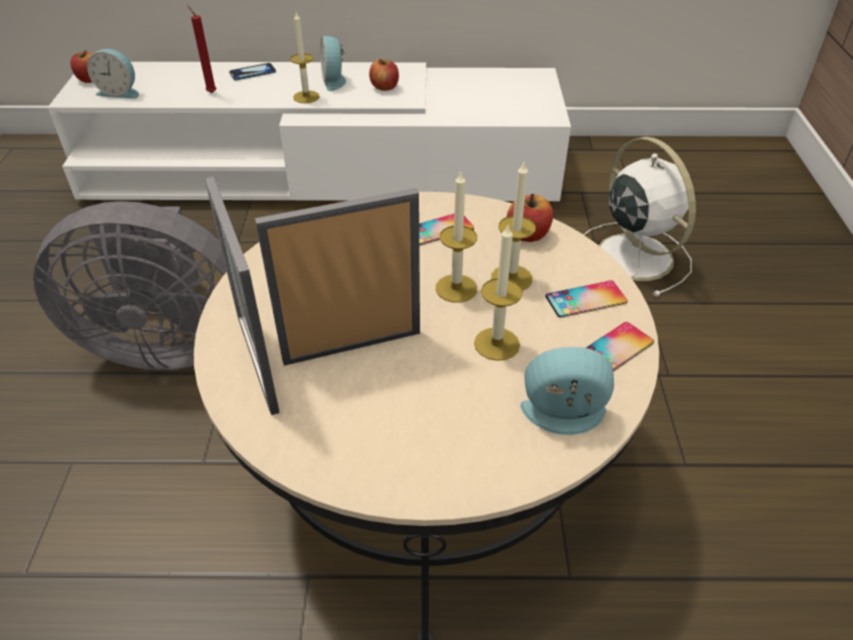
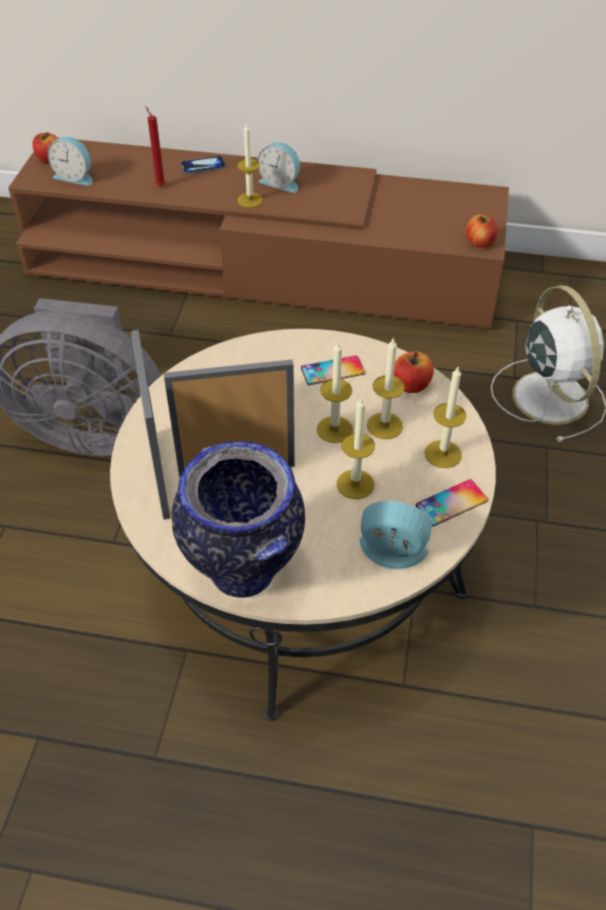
camera: 10 degrees right, 5 degrees up
(321, 171) = (260, 267): white tv stand -> brown tv stand
(334, 80) = (281, 182): alarm clock -> alarm clock turned 60 degrees counterclockwise
(384, 87) = (328, 196): apple -> apple (480, 242)
(388, 468) = (244, 574): none -> vase
(586, 299) = (443, 454): phone -> candle

